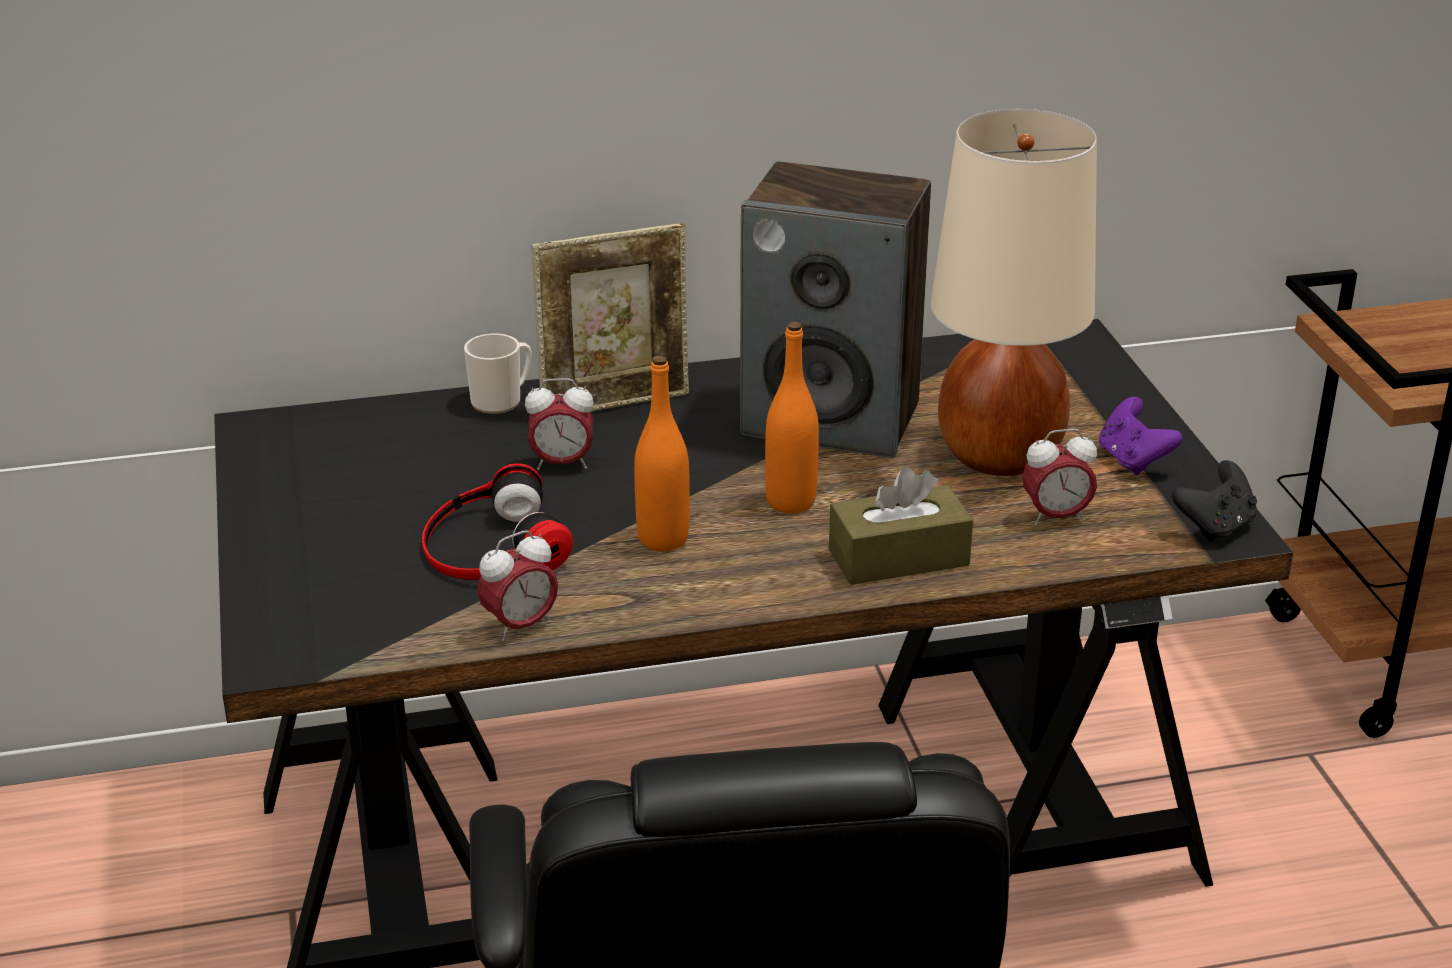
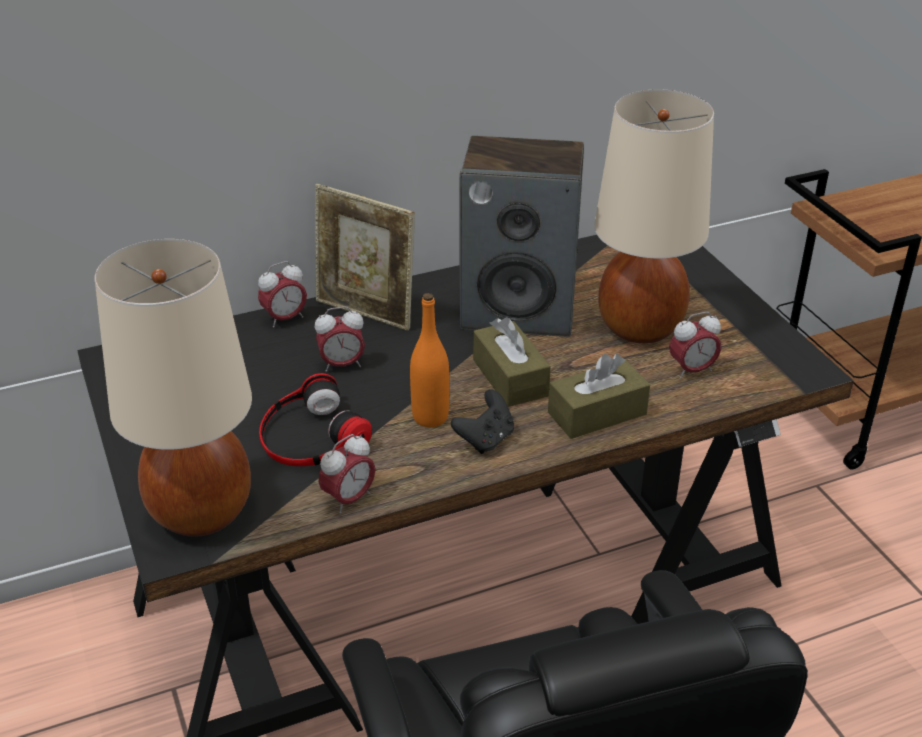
camera: 10 degrees left, 5 degrees up
(320, 619) = (200, 511): none -> beige table lamp
(501, 400) = (285, 319): mug -> alarm clock
(615, 403) = (366, 313): picture frame -> picture frame turned 60 degrees clockwise
(790, 501) = (510, 378): orange bottle -> brown tissue box
(1133, 460) = (728, 322): purple game controller -> none
(1215, 526) = (797, 366): black game controller -> black game controller (485, 439)

